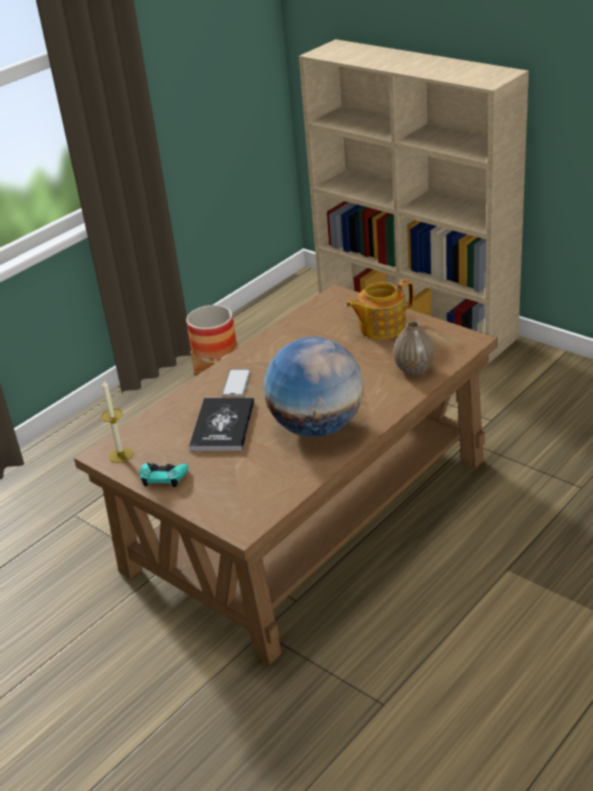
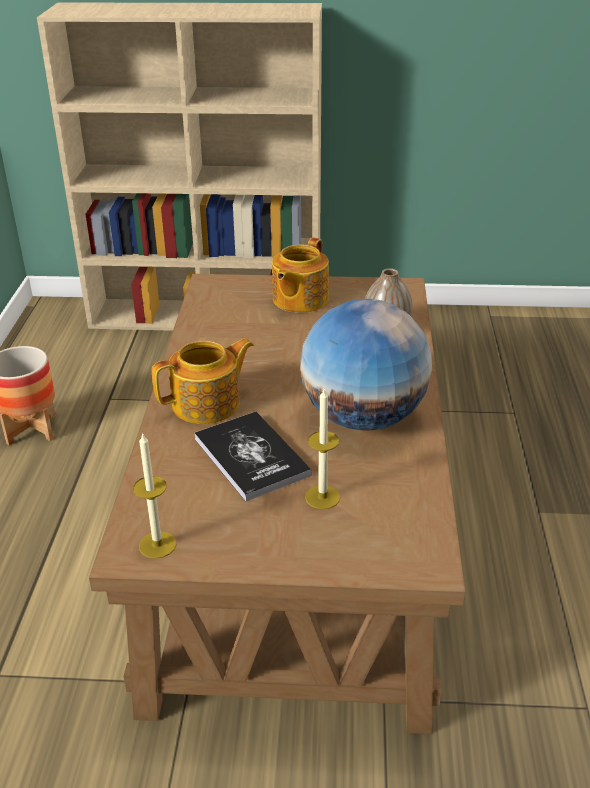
camera: 40 degrees left, 0 degrees up
(163, 477) = (252, 548): turquoise game controller -> none
(233, 465) = (322, 497): none -> candle
(236, 383) = (208, 404): phone -> teapot

